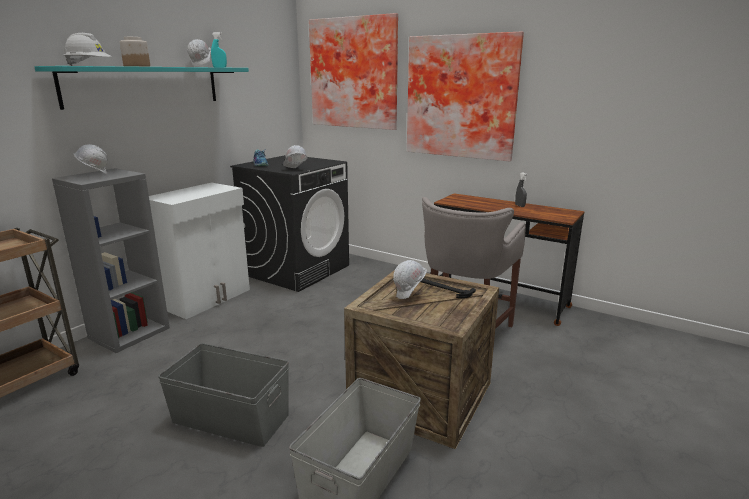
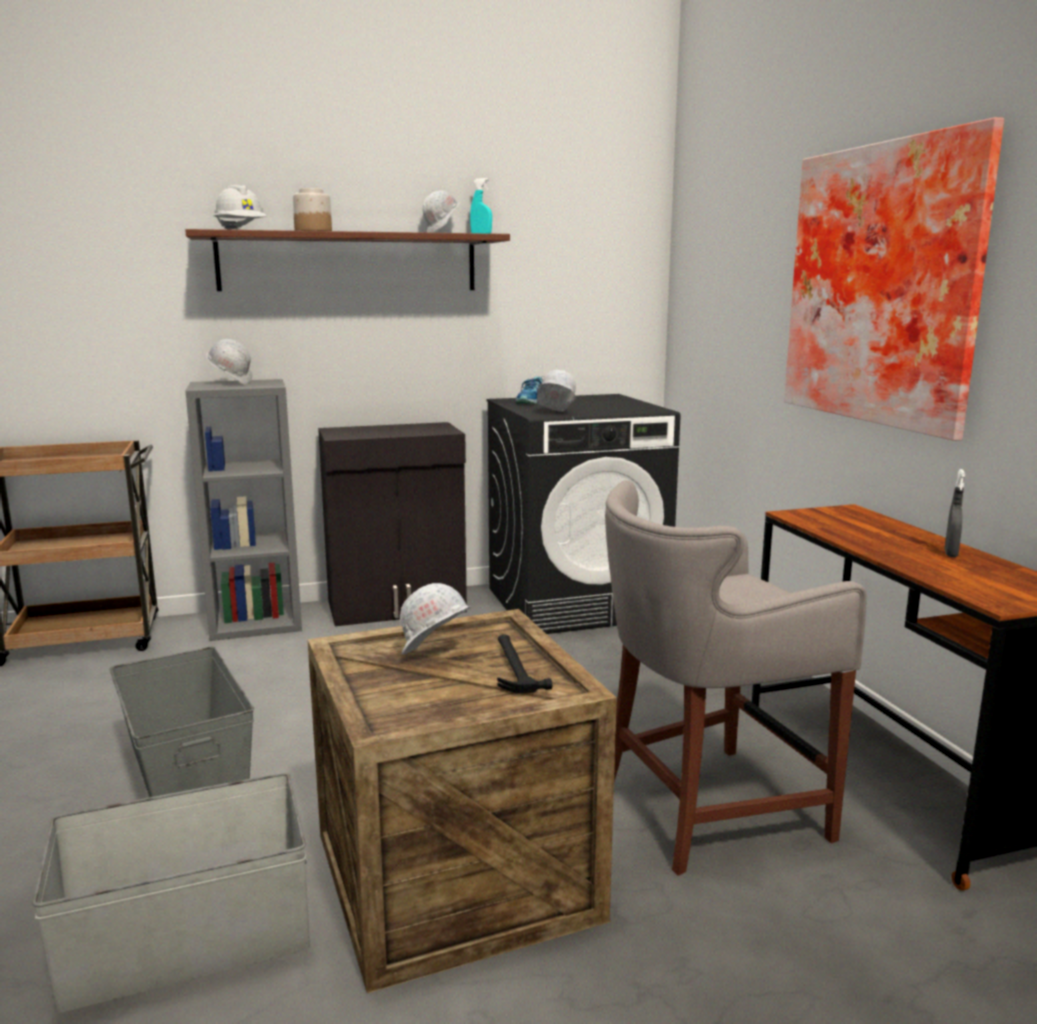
camera: 40 degrees right, 5 degrees down
(145, 86) = (349, 263): turquoise shelf -> brown shelf
(207, 298) = (398, 607): white cabinet -> black cabinet
(355, 73) = (733, 243): picture -> none

